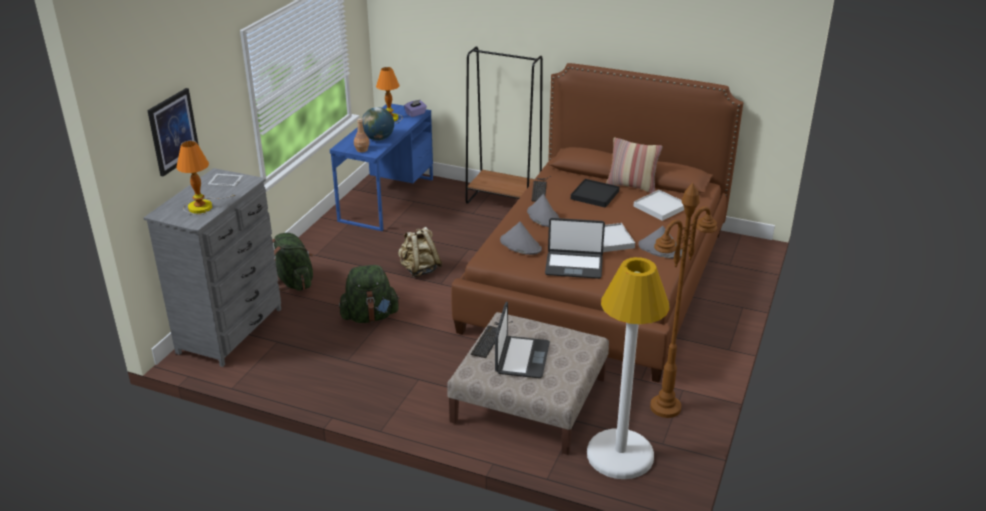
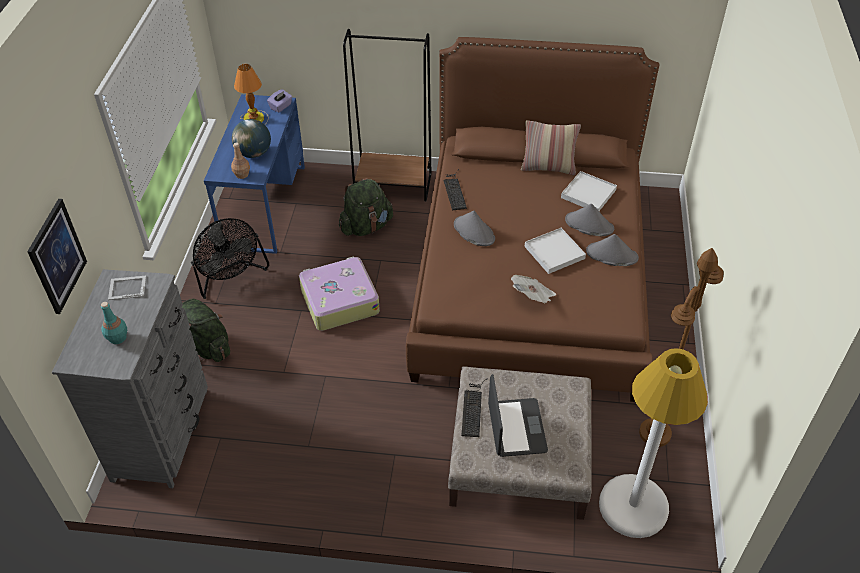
camera: 15 degrees left, 15 degrees up
(202, 206) = (117, 338): table lamp -> turquoise bottle
(333, 239) = (227, 276): none -> black fan
(370, 316) = (310, 379): green backpack -> green backpack (366, 227)
(419, 270) = (339, 301): beige backpack -> suitcase
(520, 245) = (466, 279): grey hat -> grey hat (589, 224)
(574, 265) = (533, 297): laptop -> newspaper
(594, 195) = (515, 189): black tray -> none

